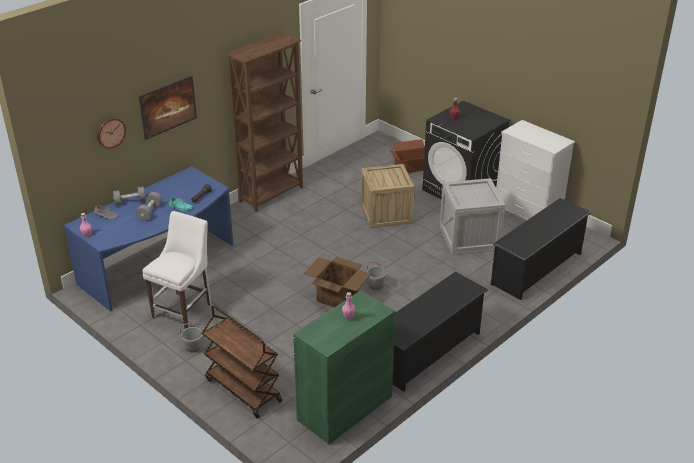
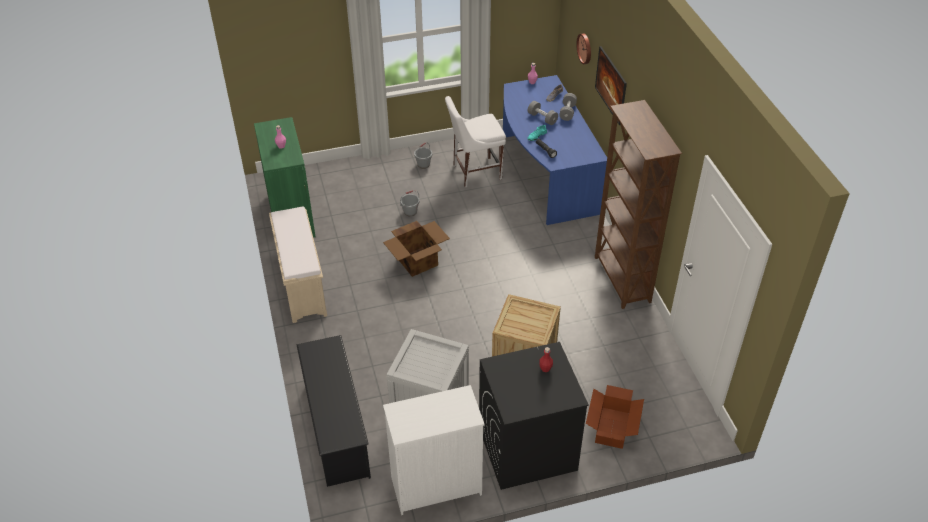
camera: 120 degrees right, 10 degrees up
(184, 309) = (474, 172): white chair -> white chair turned 105 degrees clockwise
(242, 390) = (356, 174): brown cart -> none
(376, 285) = (412, 293): grey bucket -> grey bucket (410, 212)
(428, 352) = (301, 286): black shoe rack -> beige bench

